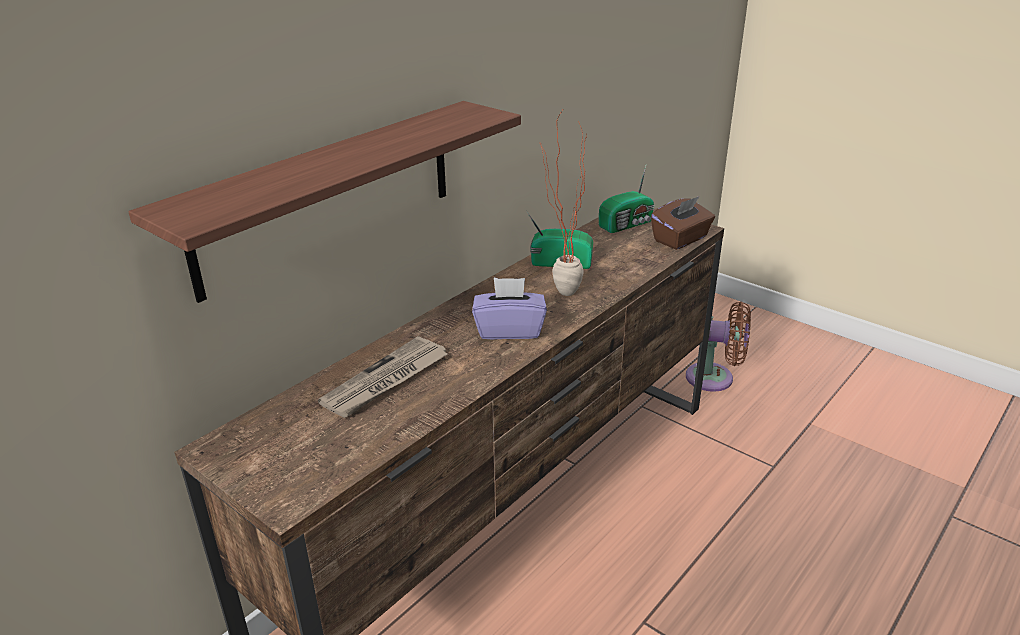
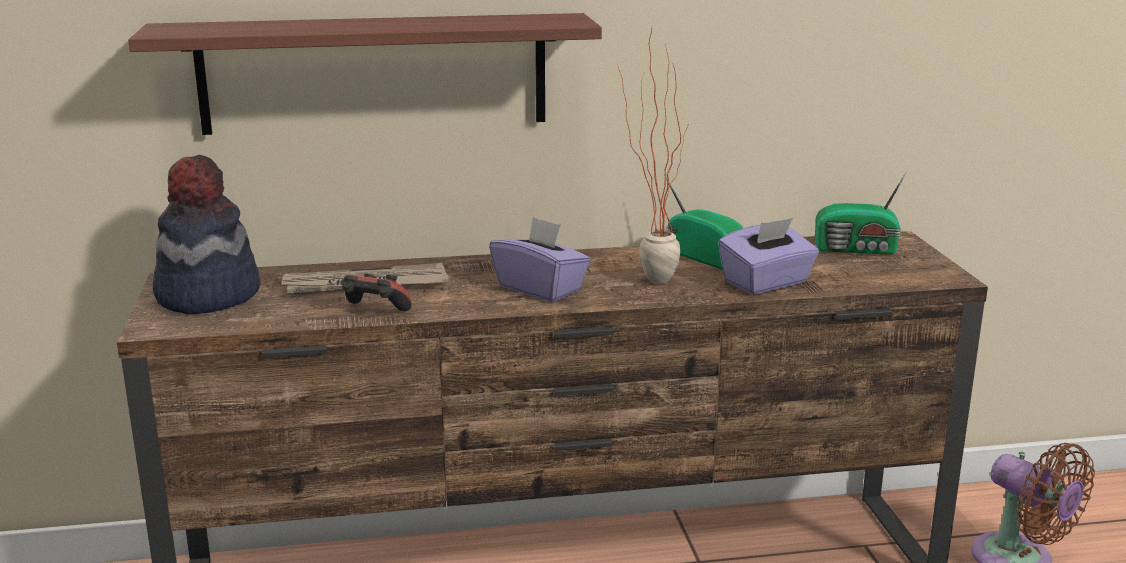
camera: 40 degrees right, 10 degrees down
(274, 449) = (207, 295): none -> hat
(437, 402) = (374, 312): none -> game controller
(625, 269) = (766, 283): none -> purple tissue box
(681, 239) = (899, 279): brown tissue box -> none

